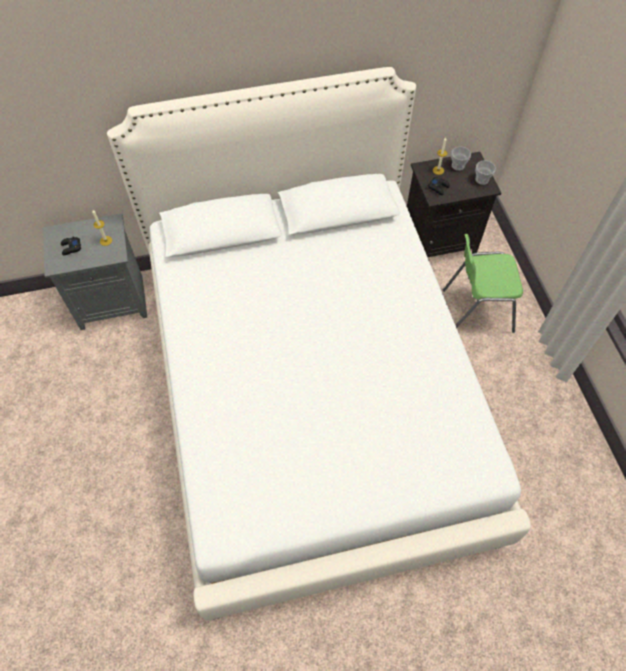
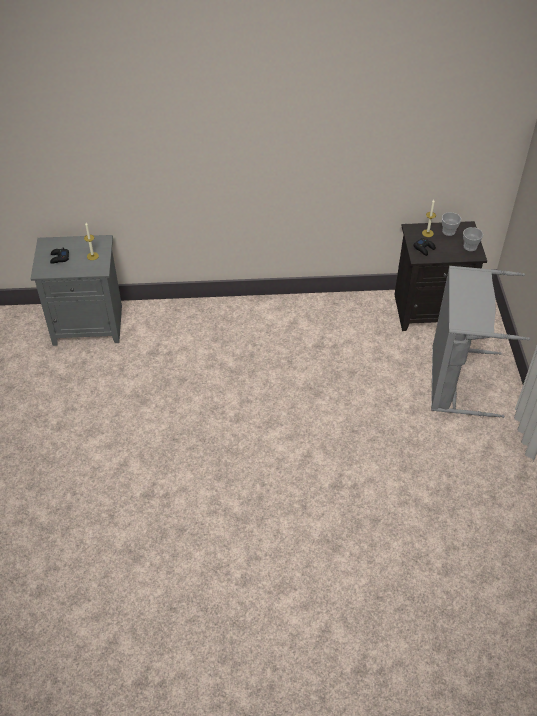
camera: 10 degrees right, 10 degrees down
(313, 394) = (269, 434): white bed -> none
(476, 309) = (455, 380): green chair -> grey laundry basket

